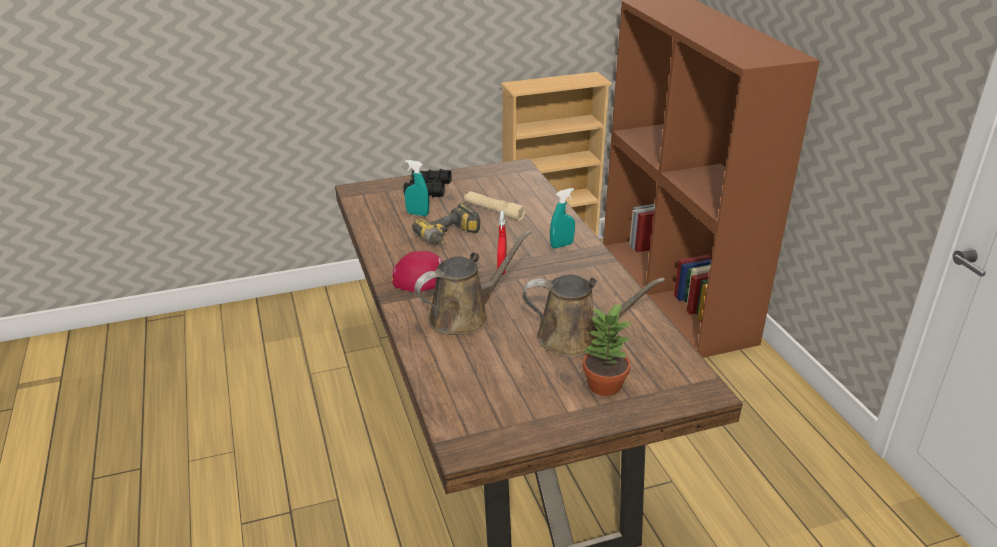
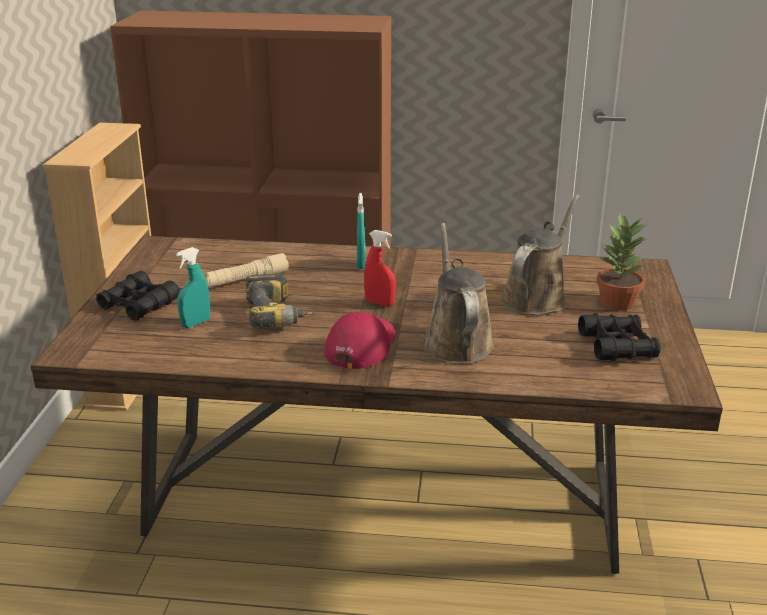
camera: 65 degrees left, 5 degrees down
(516, 398) = (617, 346): none -> black binoculars

